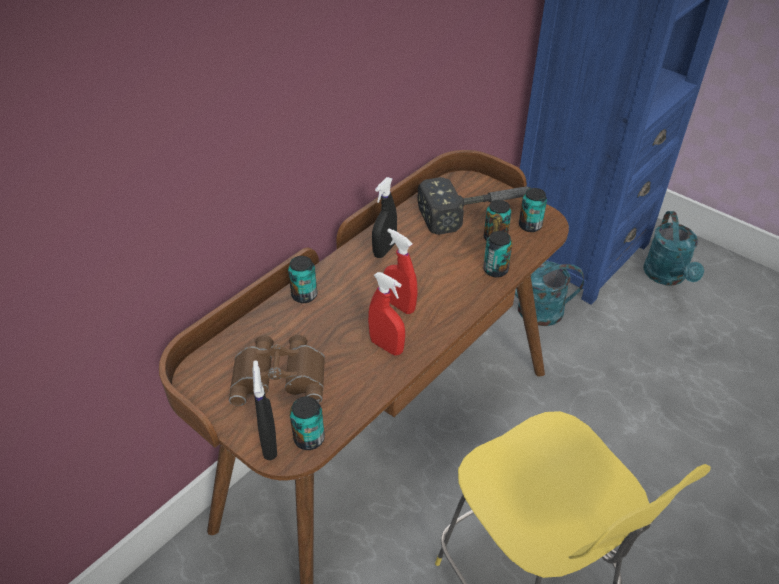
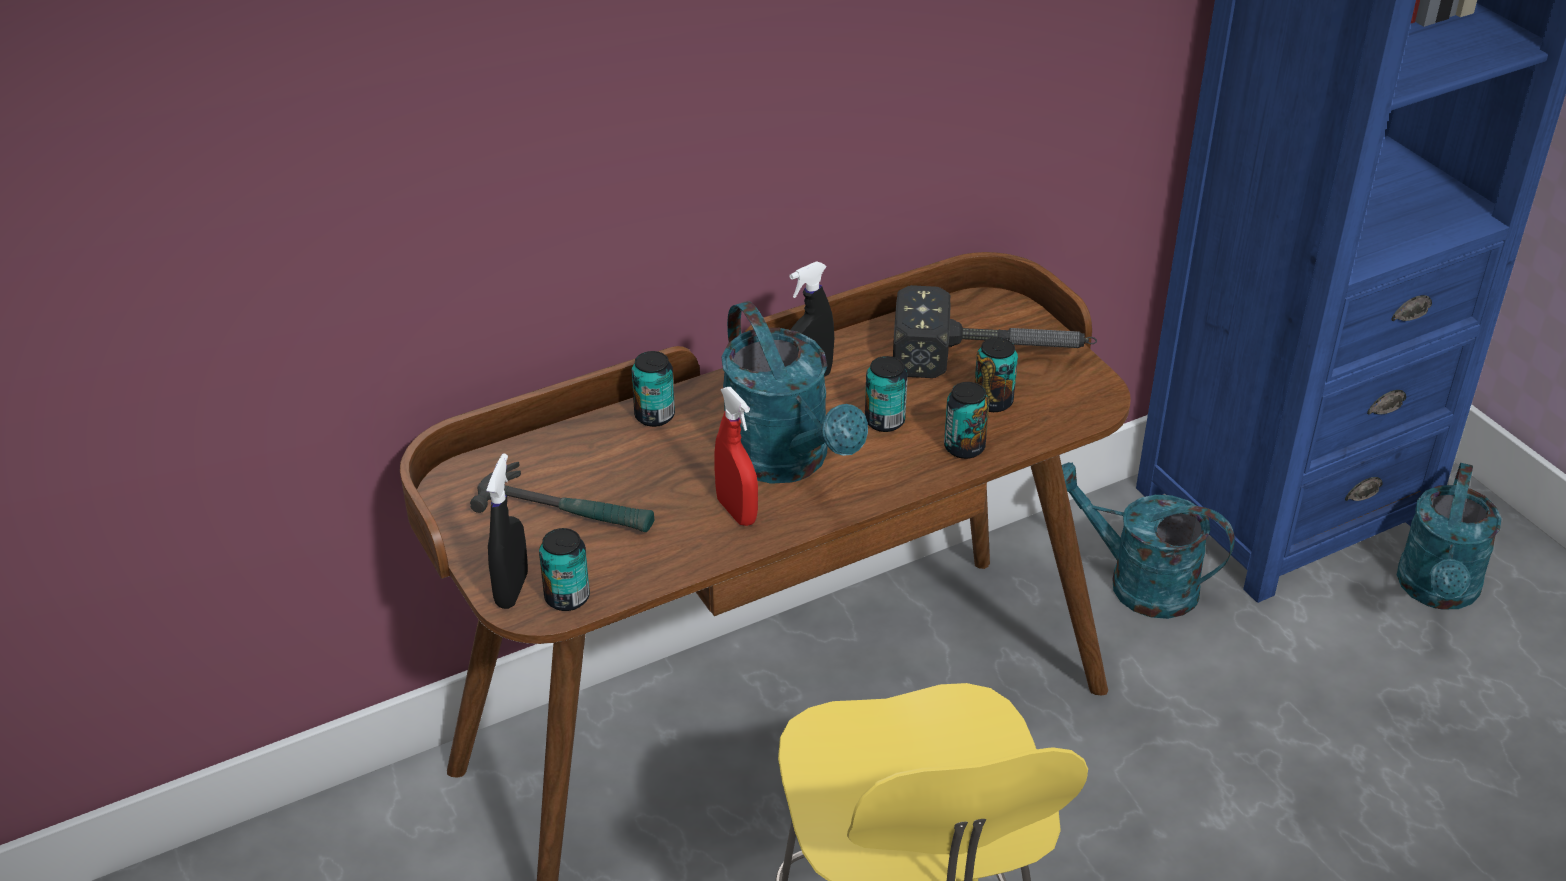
camera: 20 degrees right, 5 degrees down
(280, 375) = (567, 510): brown binoculars -> hammer
(399, 305) = (786, 462): red spray bottle -> turquoise watering can
(530, 226) = (1062, 396): can -> can (884, 421)

